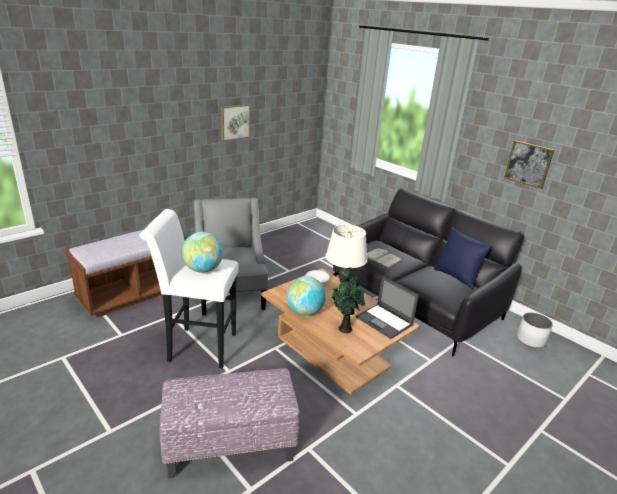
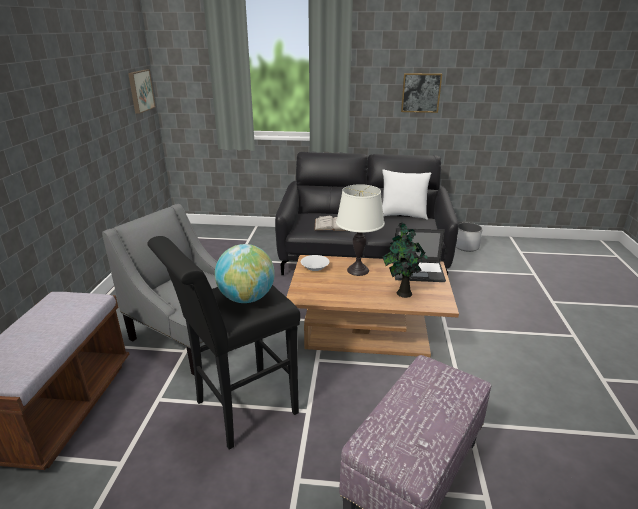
camera: 40 degrees left, 0 degrees up
(197, 346) = (239, 410): white stool -> black stool
(234, 122) = (80, 116): picture -> picture (140, 91)
(305, 312) = (351, 298): globe -> none
(456, 277) = (403, 215): blue pillow -> white pillow

